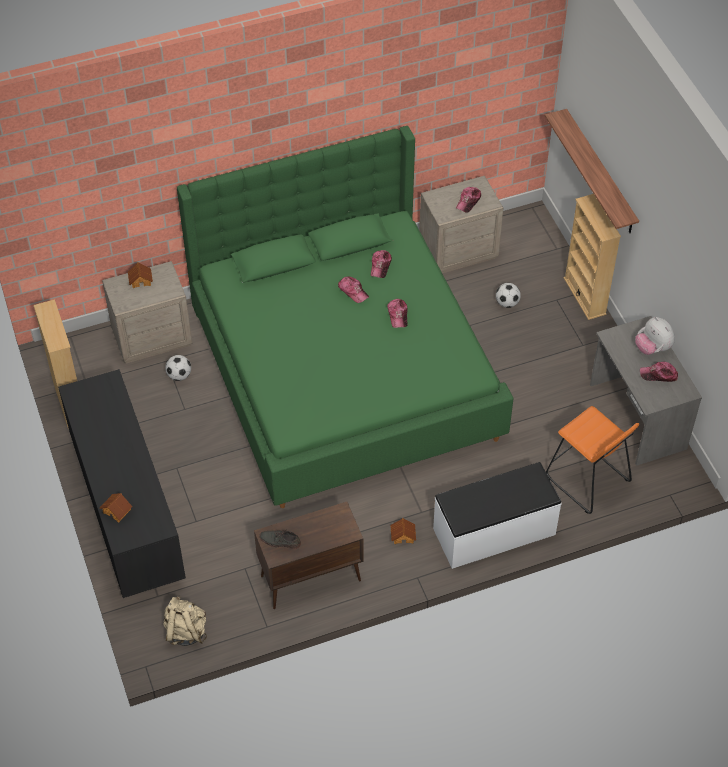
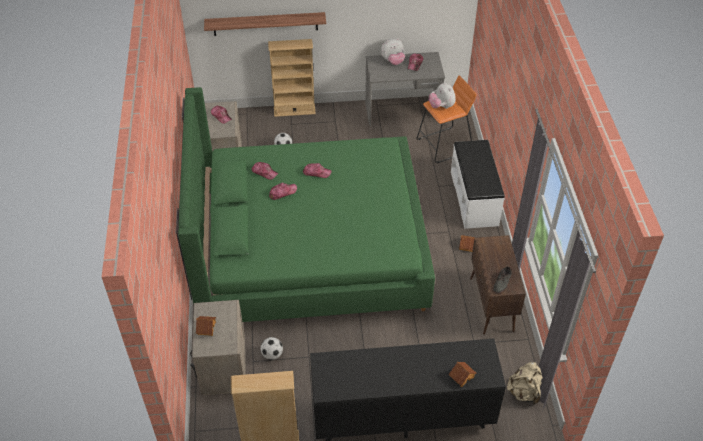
camera: 75 degrees left, 5 degrees down
(591, 427) = (441, 106): none -> plush toy

